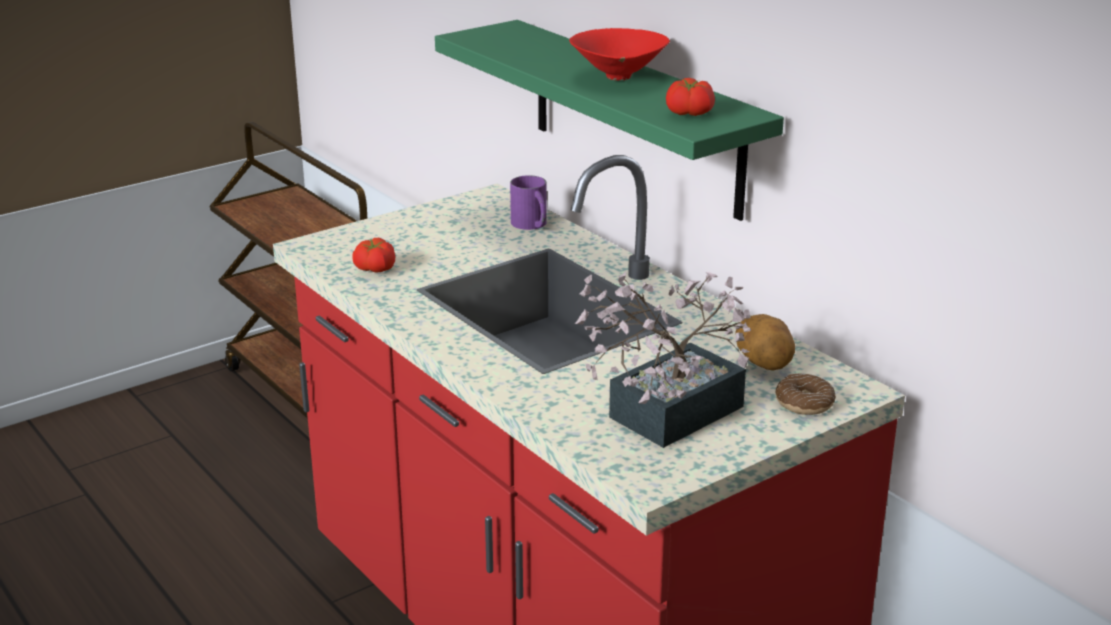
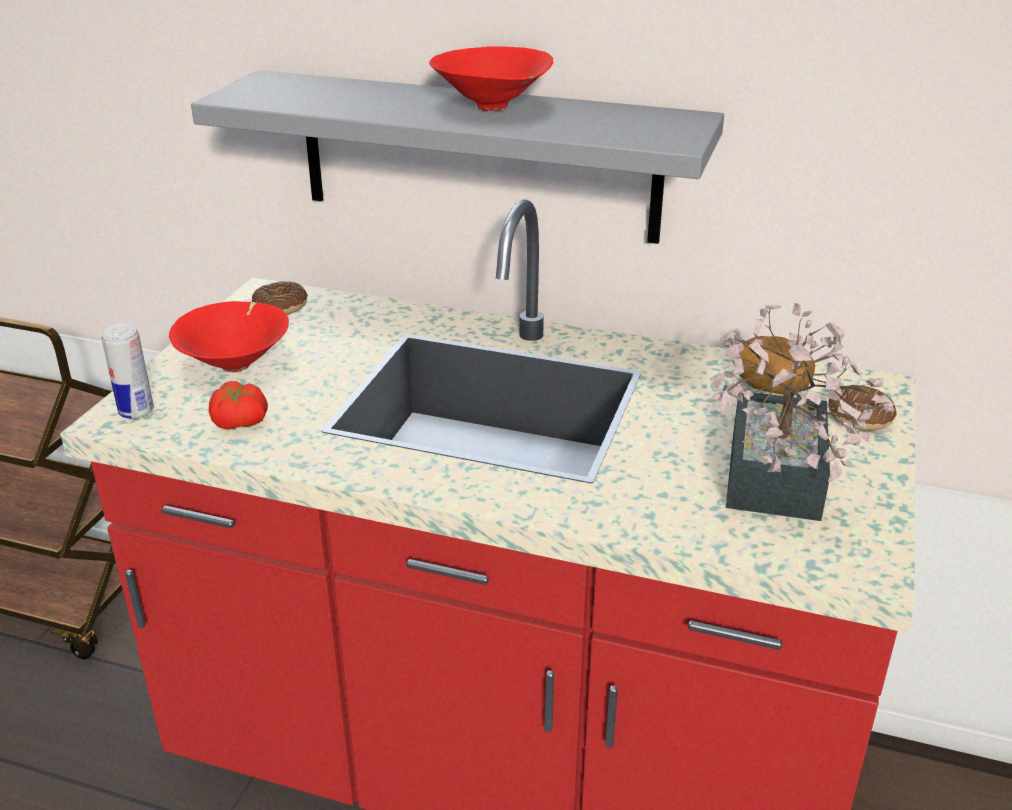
camera: 35 degrees left, 5 degrees up
(326, 244) = (136, 411): none -> can
(416, 235) = (237, 364): none -> red bowl
(489, 207) = (280, 307): none -> donut
(532, 225) = (353, 313): purple mug -> none
(635, 117) = (478, 156): green shelf -> grey shelf
(688, 113) = (637, 129): tomato -> none

